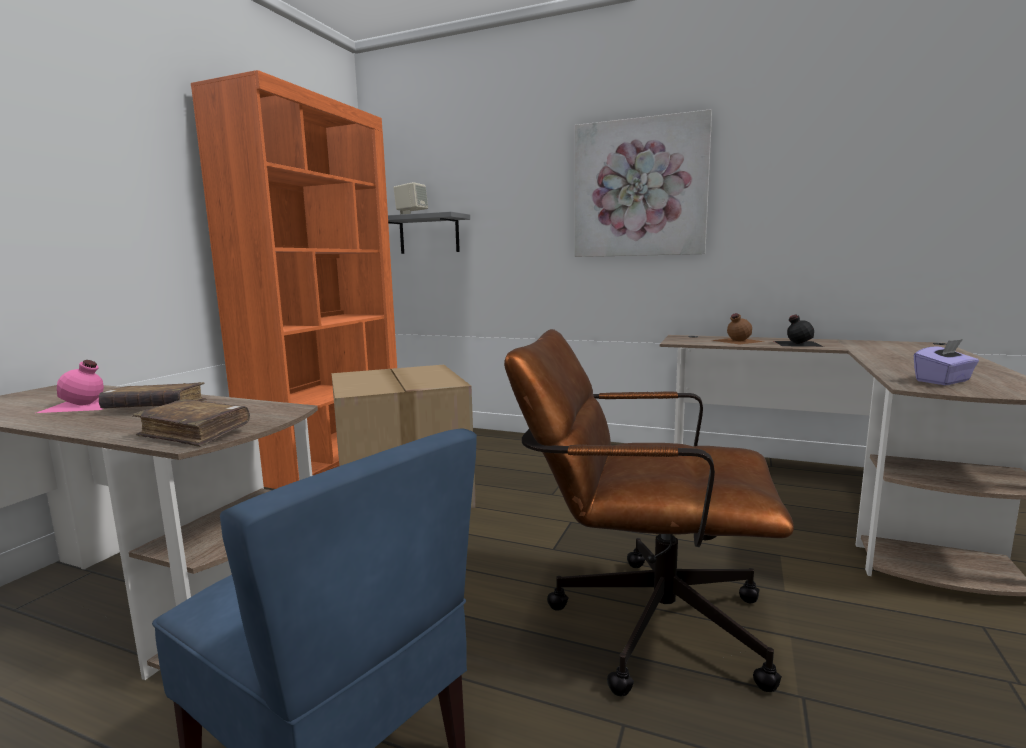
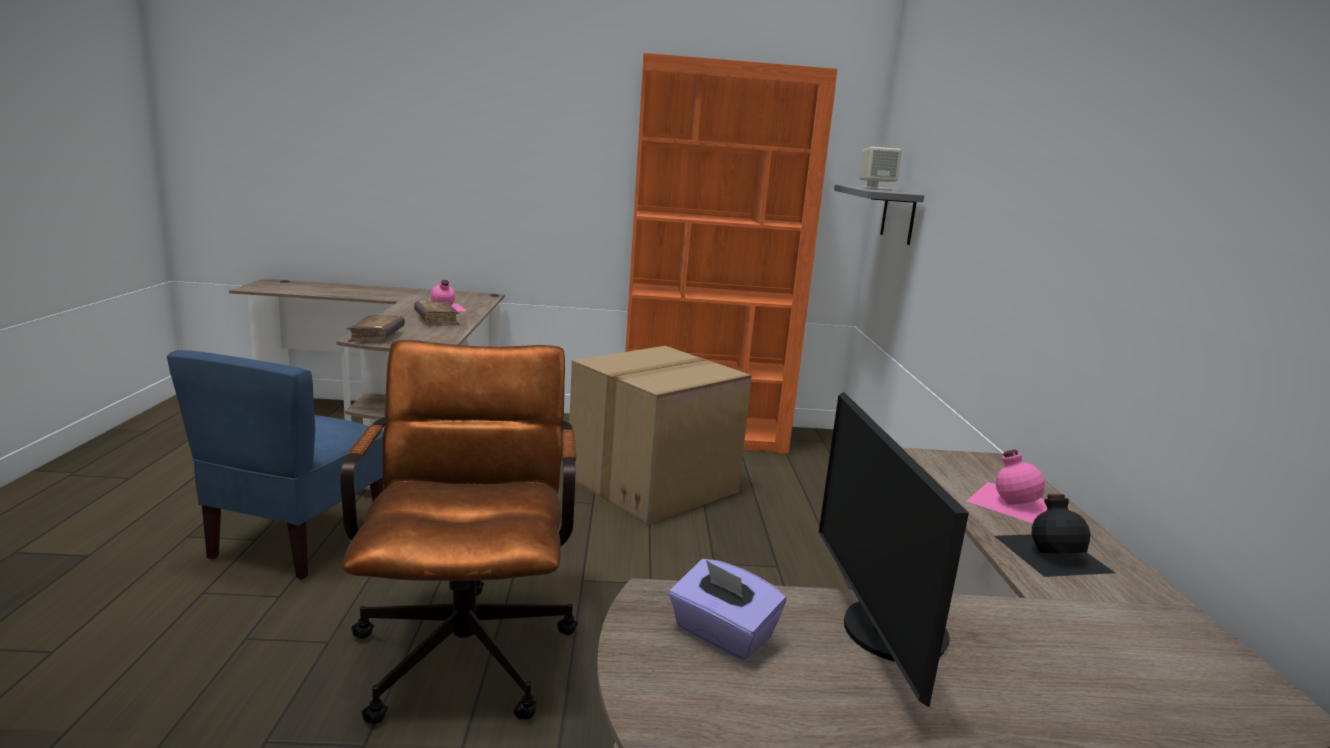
camera: 65 degrees right, 5 degrees up
(639, 188) = (1049, 187): picture -> none
(736, 340) = (1011, 501): brown bottle -> pink bottle
(907, 365) = (882, 632): none -> monitor

